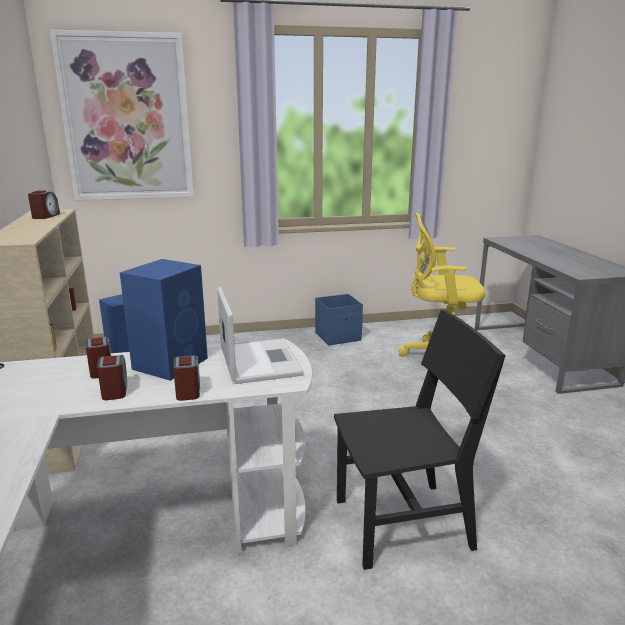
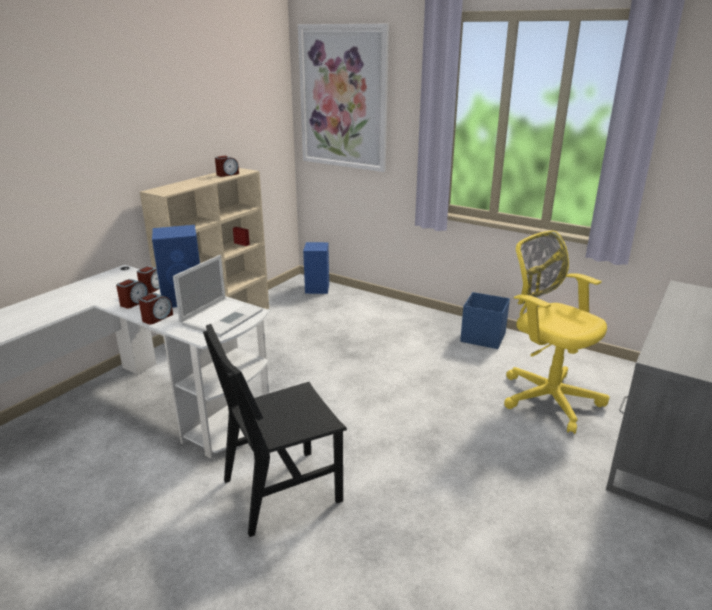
camera: 45 degrees right, 5 degrees up
(403, 524) = (281, 490): black chair -> black chair turned 120 degrees clockwise

